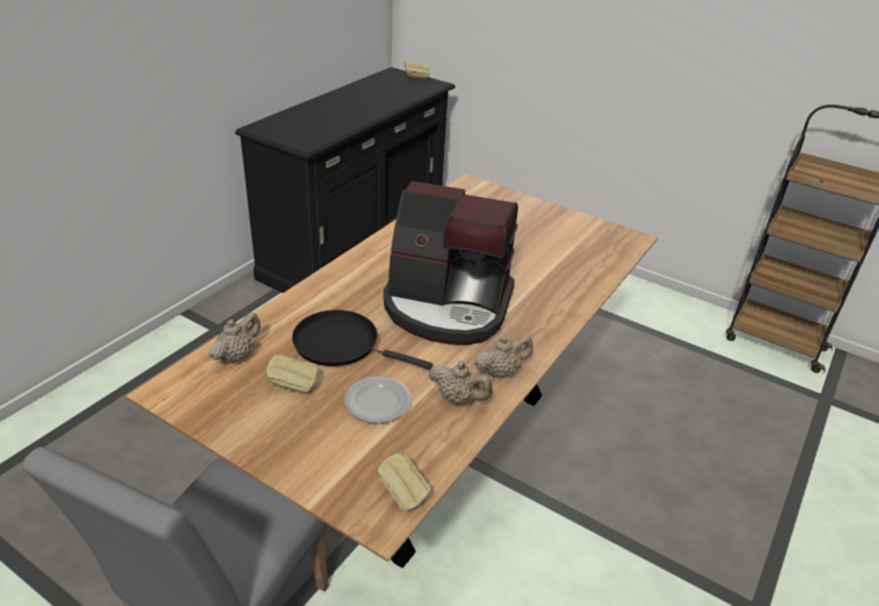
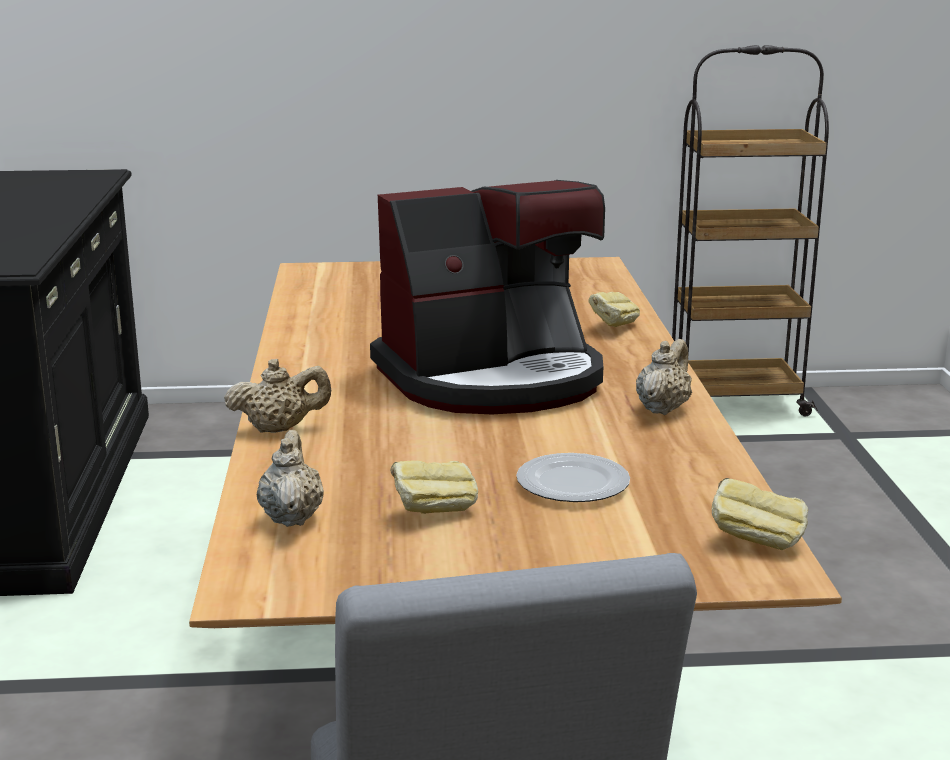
camera: 35 degrees left, 15 degrees down
(342, 344) = (423, 454): black frying pan -> none
(416, 79) = (59, 174): bread -> bread (613, 328)
(458, 399) = (661, 446): beige teapot -> beige teapot (279, 429)

